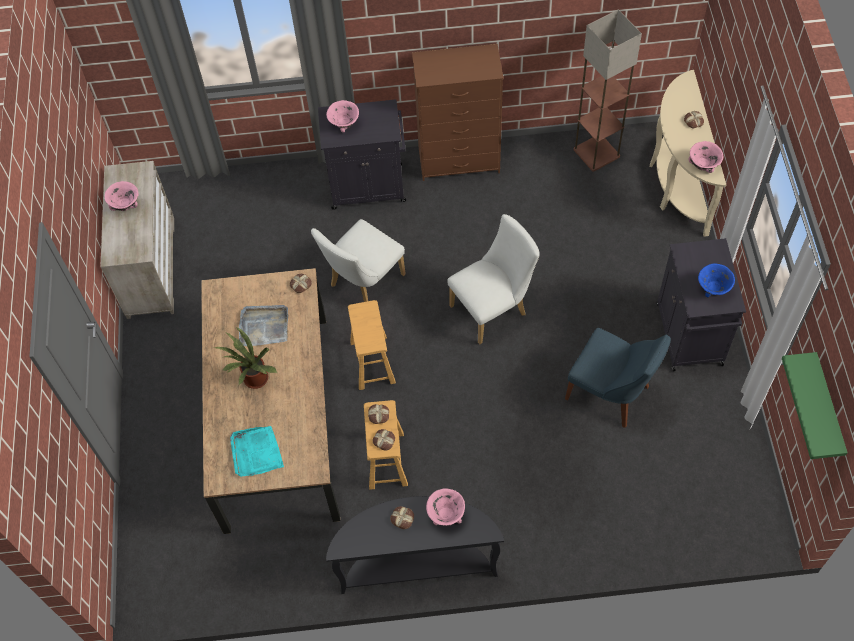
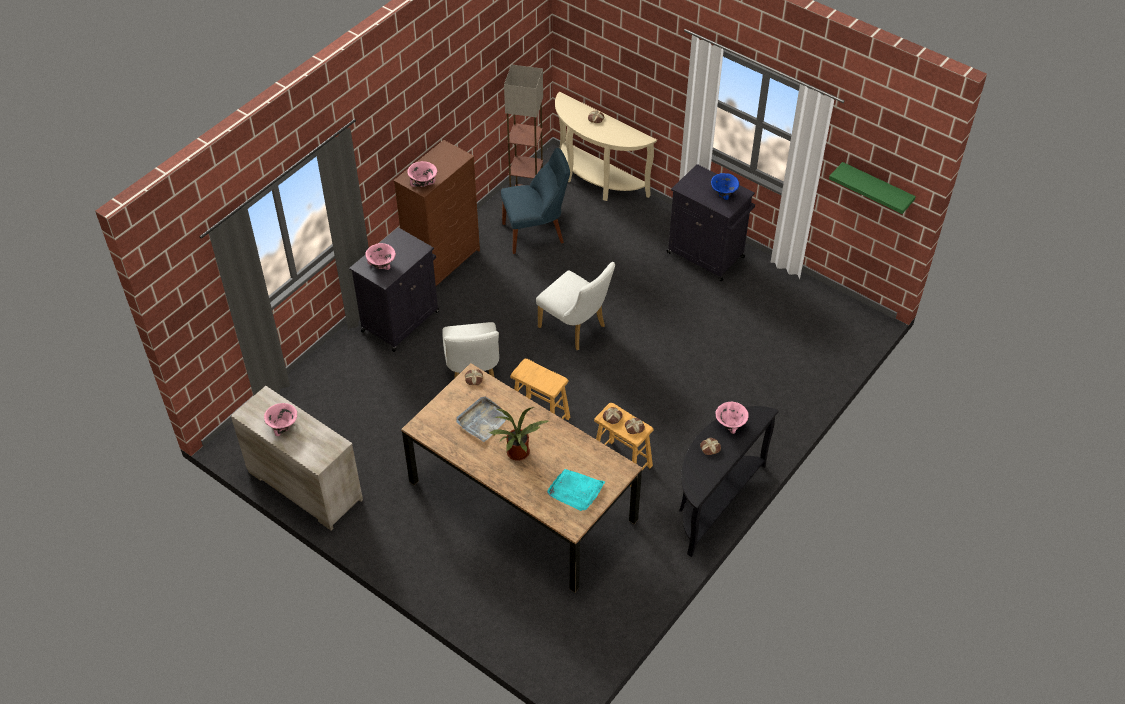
camera: 50 degrees left, 10 degrees down
(493, 308) = (576, 328): white chair -> white chair turned 120 degrees clockwise
(611, 394) = (703, 320): blue chair -> blue chair (536, 233)
(703, 165) = (631, 138): pink bowl -> pink bowl (423, 182)

